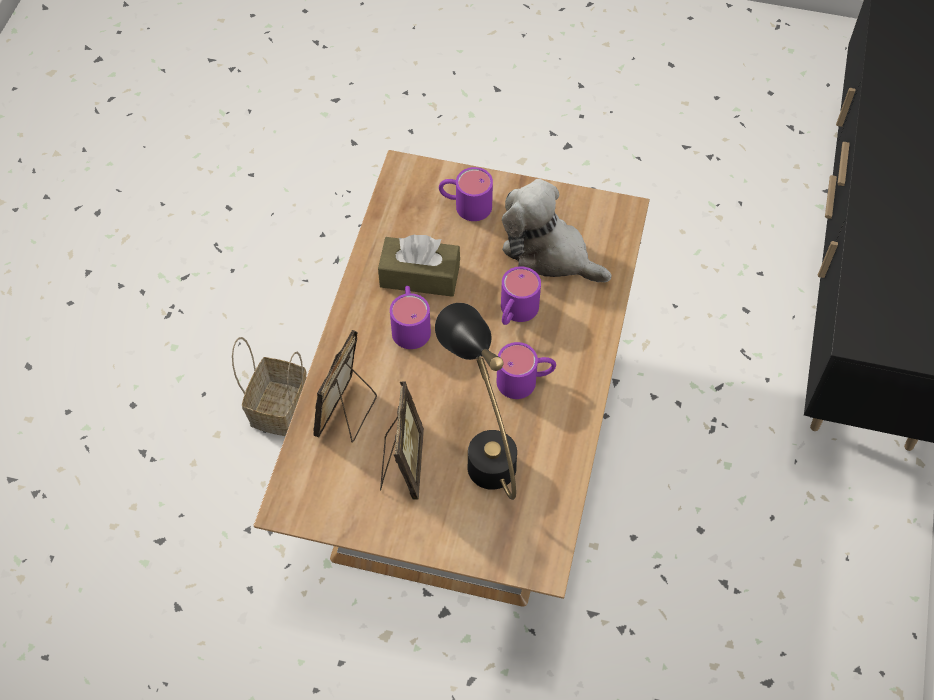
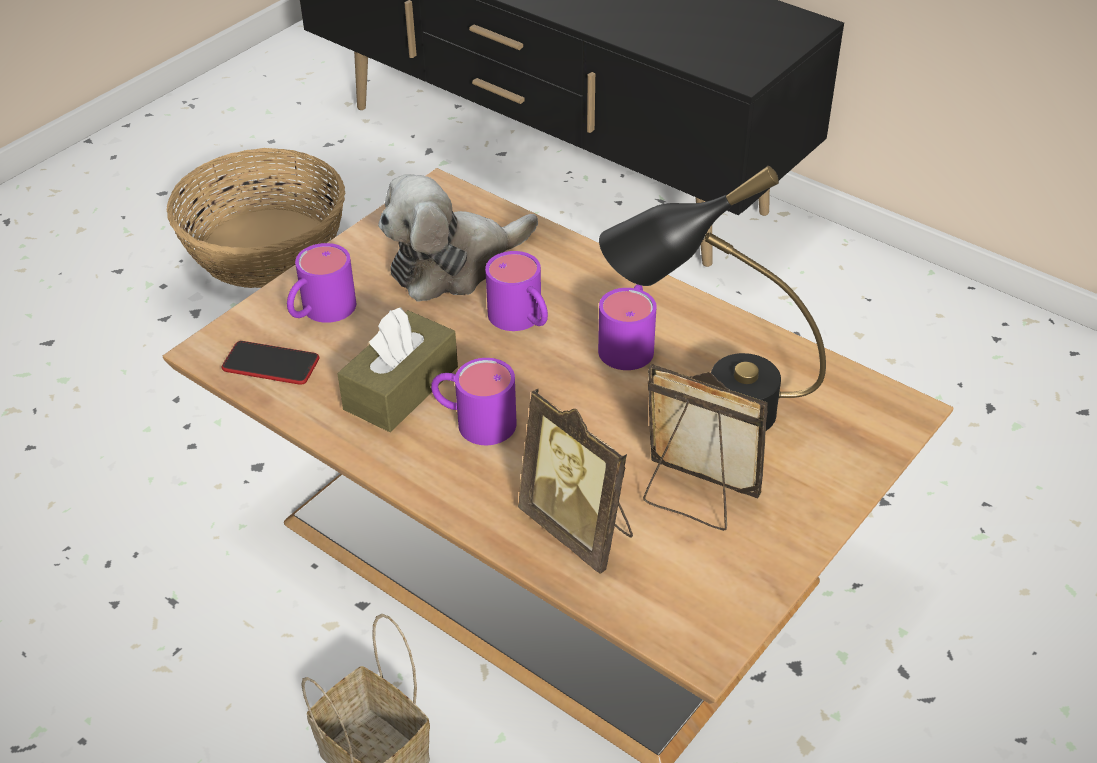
camera: 65 degrees left, 15 degrees down
(406, 203) = (271, 364): none -> phone
(654, 150) = (266, 247): none -> basket

